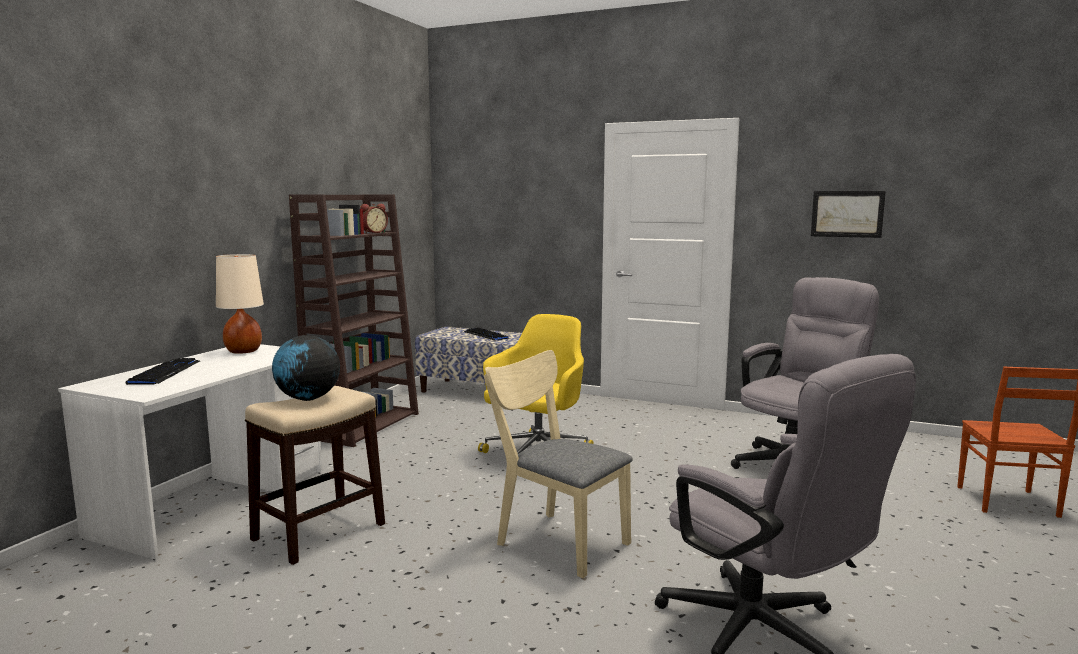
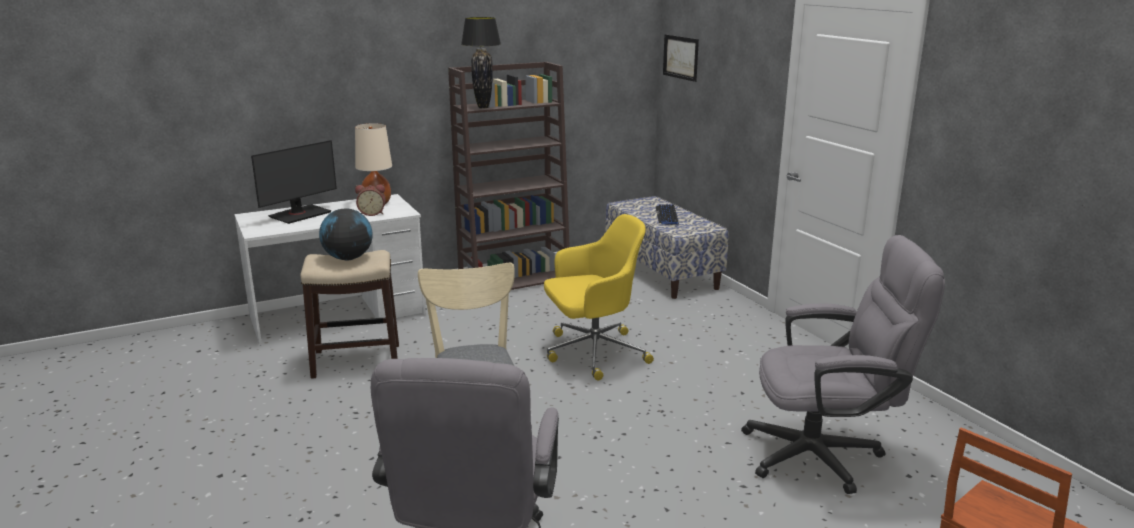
camera: 40 degrees right, 10 degrees up
(165, 373) = (299, 214): keyboard -> monitor
(335, 236) = (483, 107): none -> black table lamp
(373, 232) = (536, 102): alarm clock -> alarm clock (372, 213)
(847, 214) = (1036, 153): picture -> picture (680, 57)

